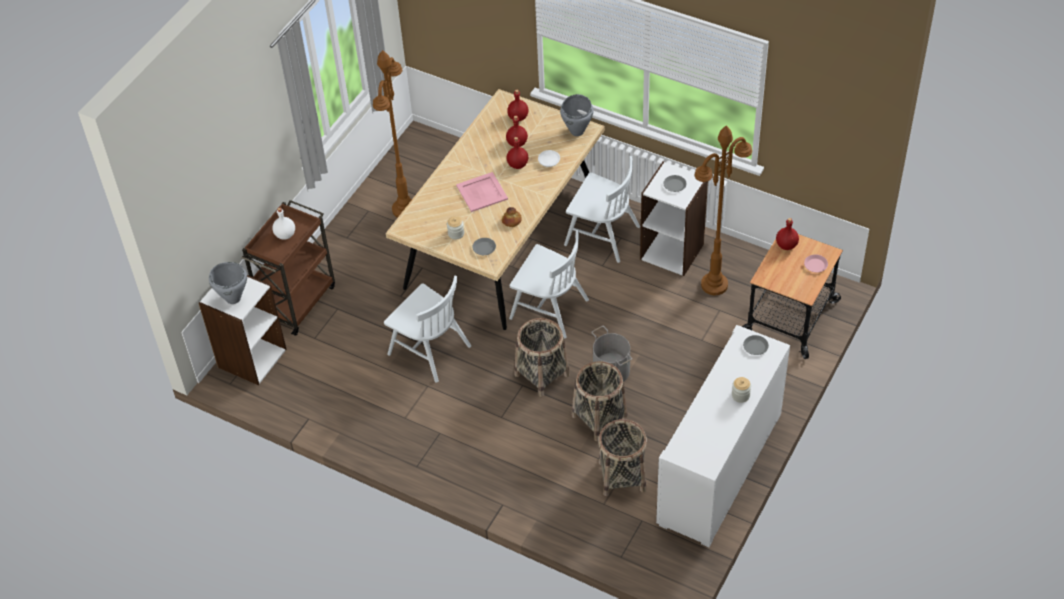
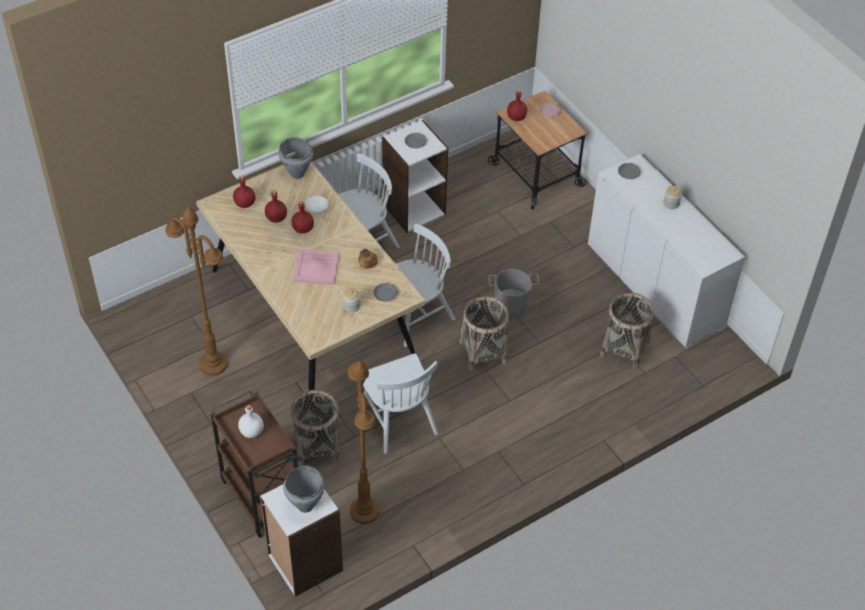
camera: 65 degrees left, 0 degrees up
(429, 350) = (398, 419): white chair -> white chair turned 90 degrees clockwise
(600, 418) = (555, 335): basket -> basket (317, 446)
(714, 284) = (469, 201): brown floor lamp -> brown floor lamp (364, 510)

